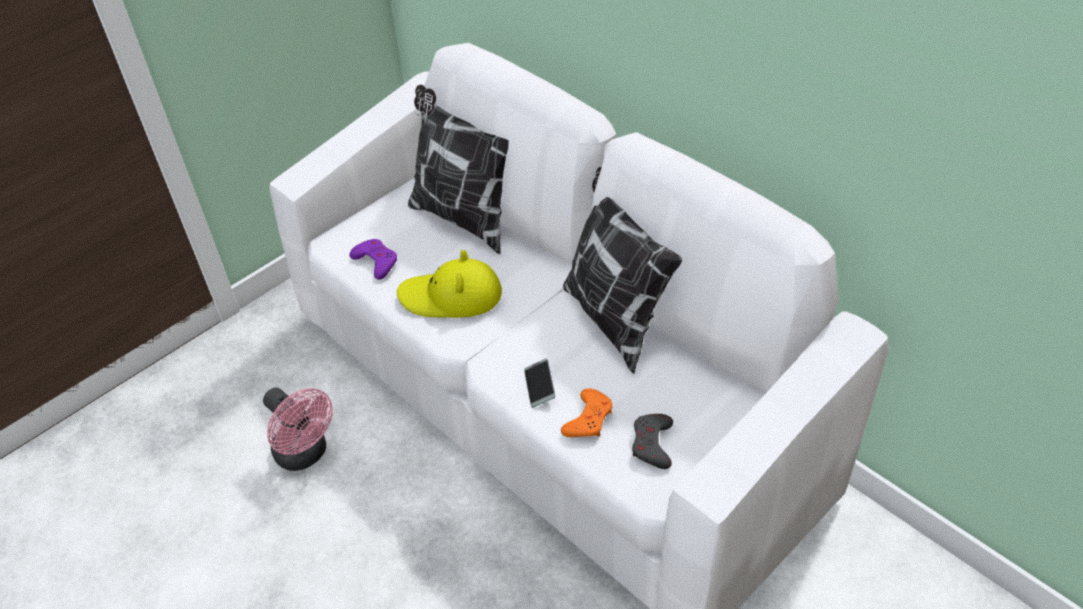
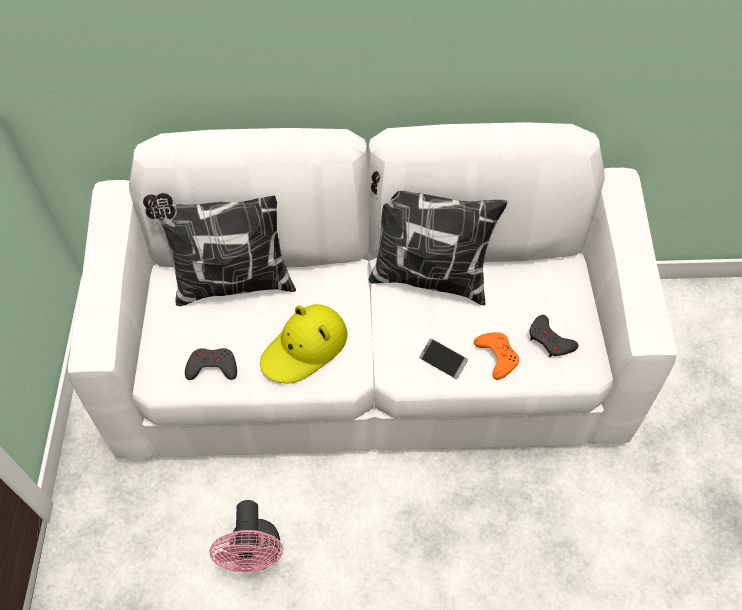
camera: 50 degrees left, 10 degrees up
(306, 454) = (255, 555): pink fan -> pink fan turned 90 degrees clockwise
(376, 261) = (212, 367): purple game controller -> grey game controller

